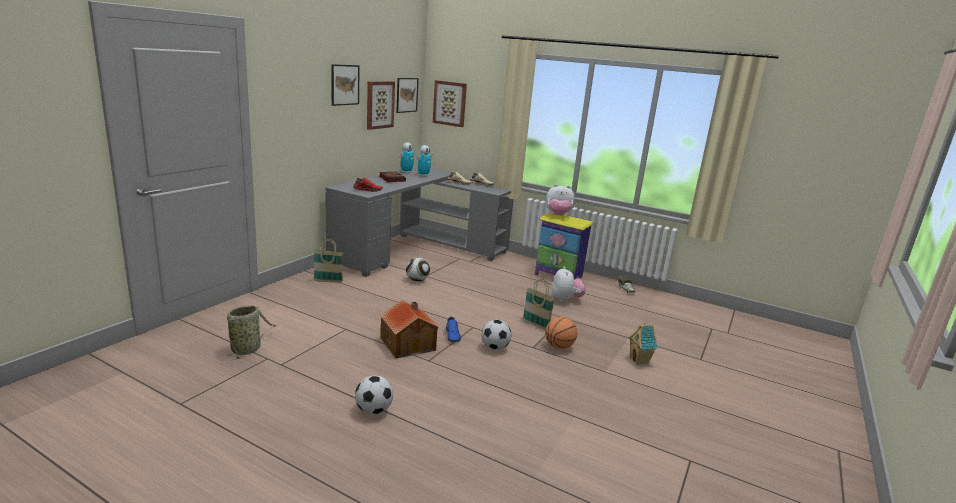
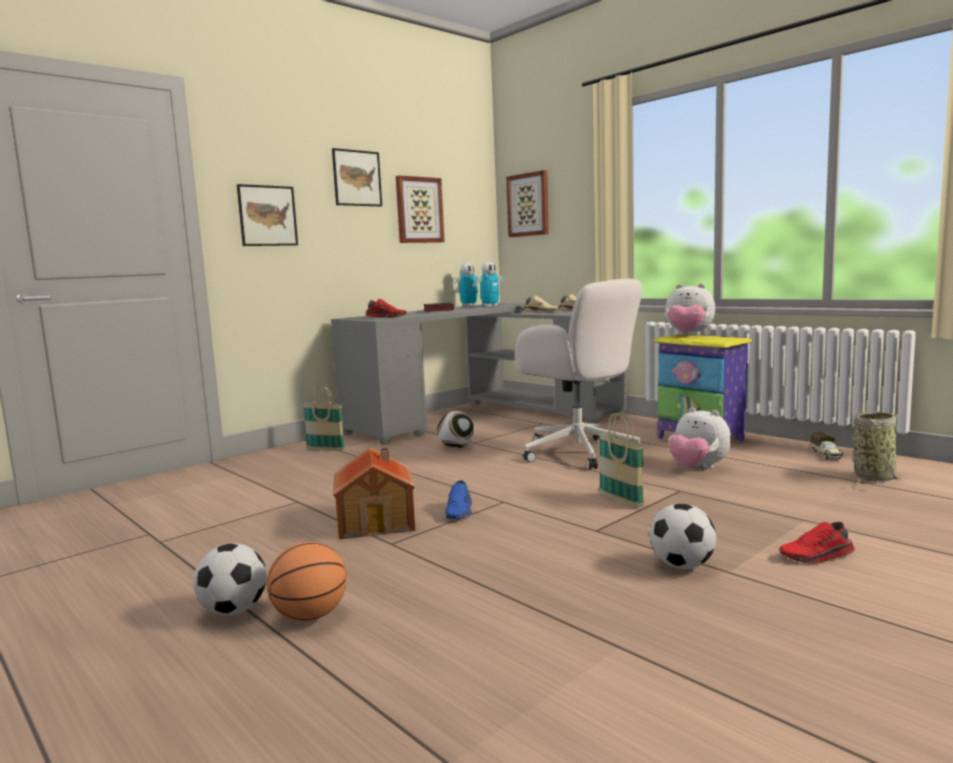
camera: 20 degrees right, 10 degrees down
(247, 349) = (135, 522): basket -> basket (874, 476)
(407, 95) = (466, 200): picture -> picture (267, 216)
(494, 286) = (578, 453): none -> white office chair
(494, 348) = (522, 529): football -> football (682, 566)
(559, 346) = (648, 530): basketball -> basketball (310, 616)
(565, 300) = (698, 468): plush toy -> plush toy turned 120 degrees clockwise
(640, 360) = (817, 557): toy house -> red shoe

